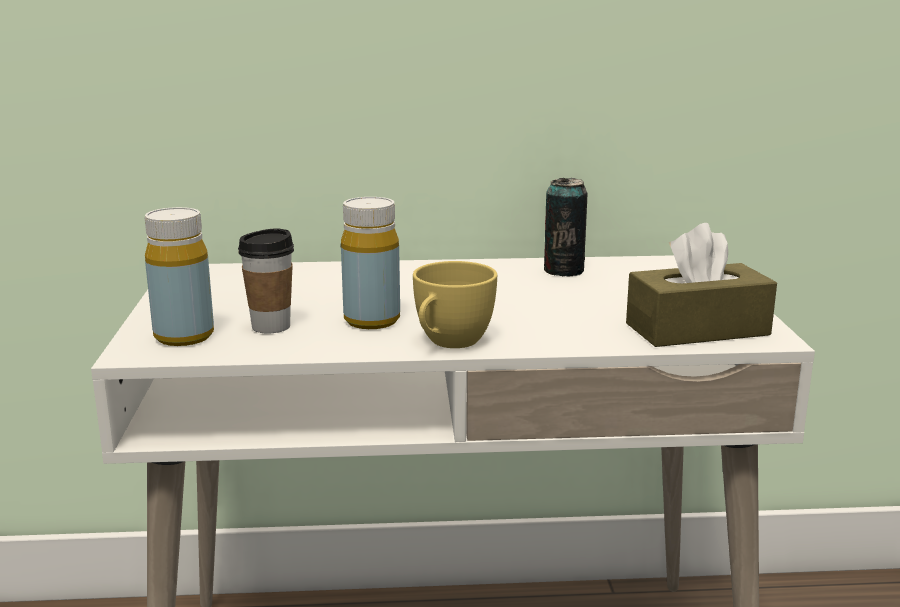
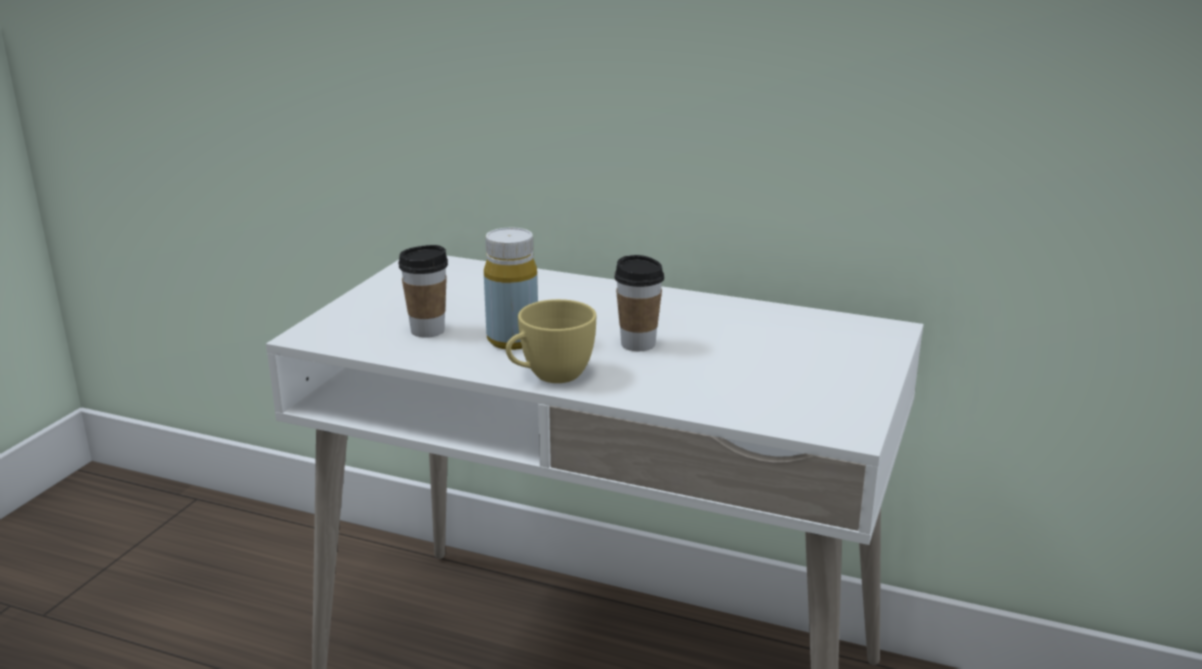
camera: 25 degrees right, 5 degrees up
(184, 336) = (355, 327): yellow bottle -> none
(497, 304) = (638, 344): none -> cup
(563, 271) = (745, 317): can -> none
(697, 329) = (790, 408): brown tissue box -> none

